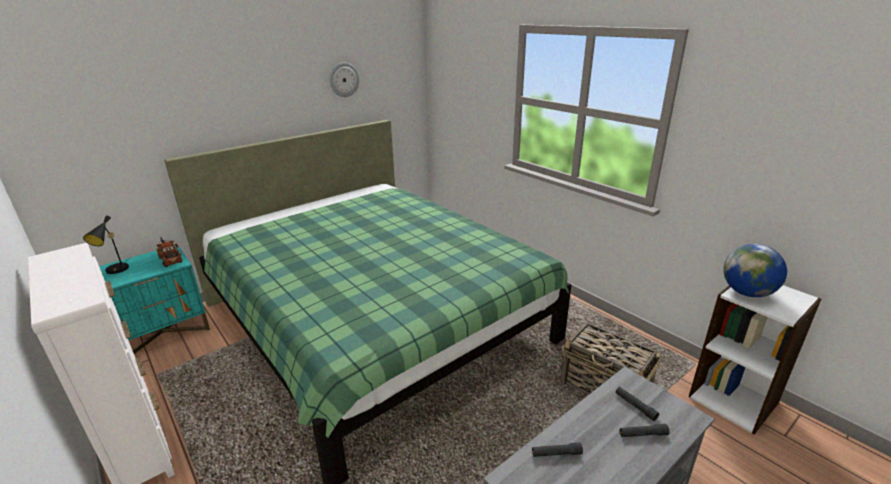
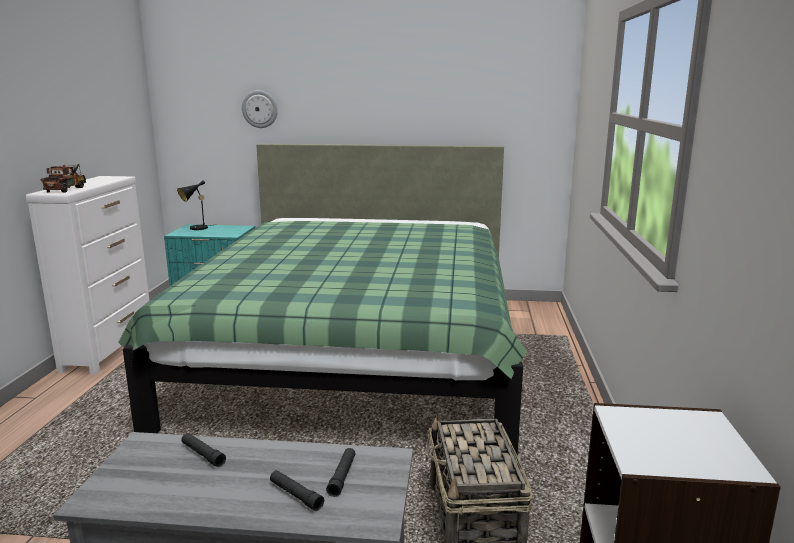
camera: 45 degrees right, 10 degrees down
(170, 258) = (233, 231): toy truck -> toy truck (67, 189)
(344, 79) = (454, 91): wall clock -> wall clock (260, 109)
(747, 292) = (645, 421): globe -> none

